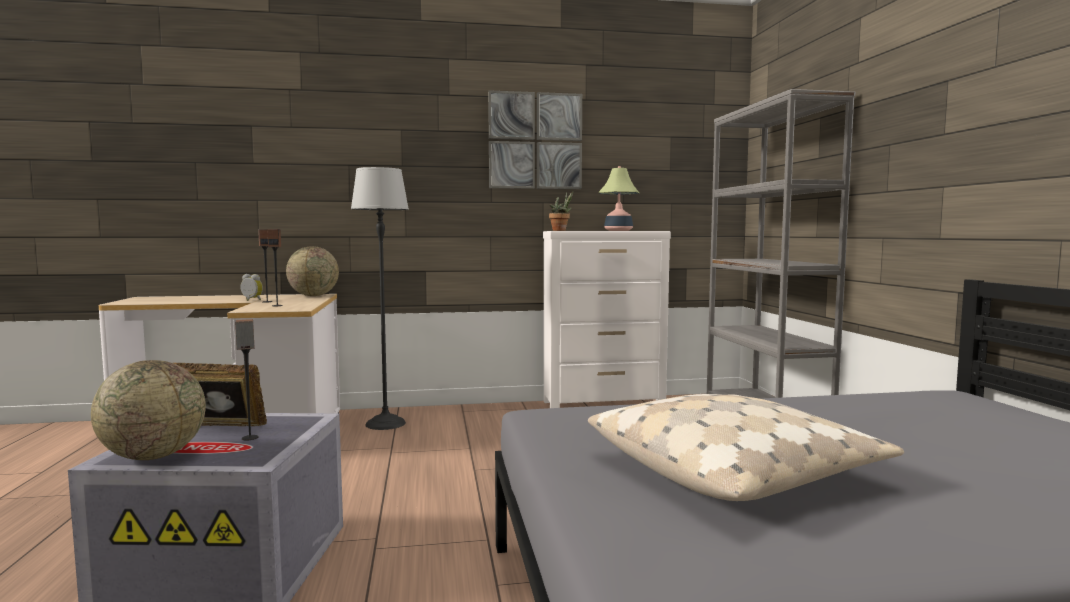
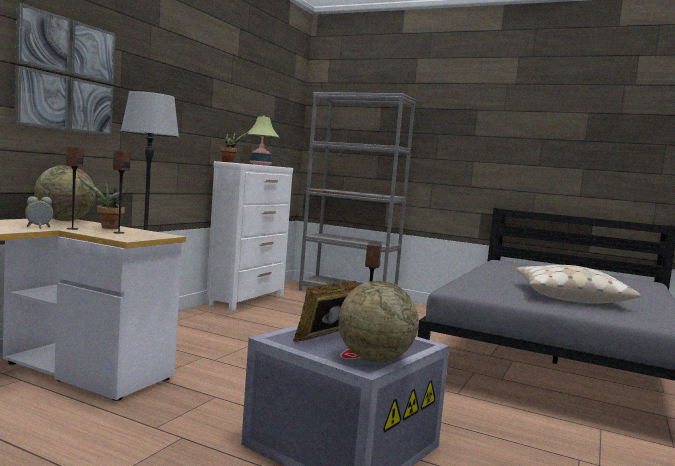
camera: 55 degrees left, 0 degrees up
(300, 302) = (108, 228): none -> potted plant
(535, 141) = (211, 83): picture -> picture (66, 75)

